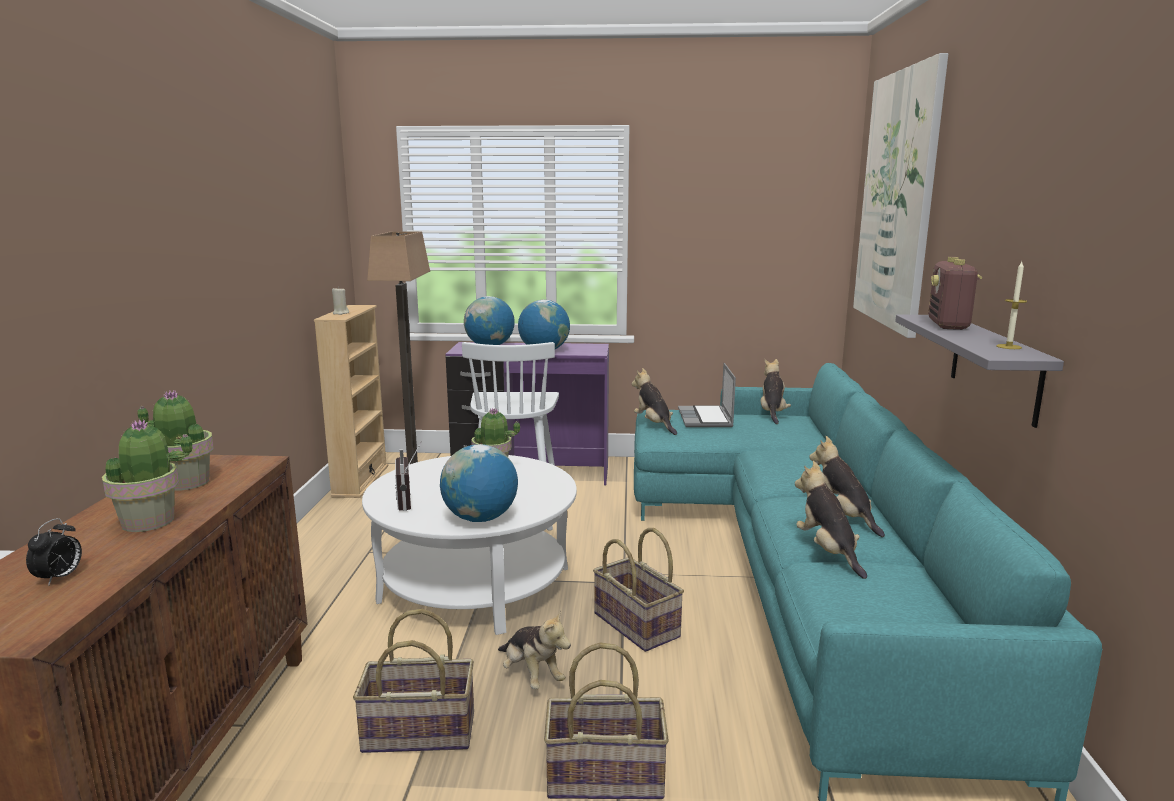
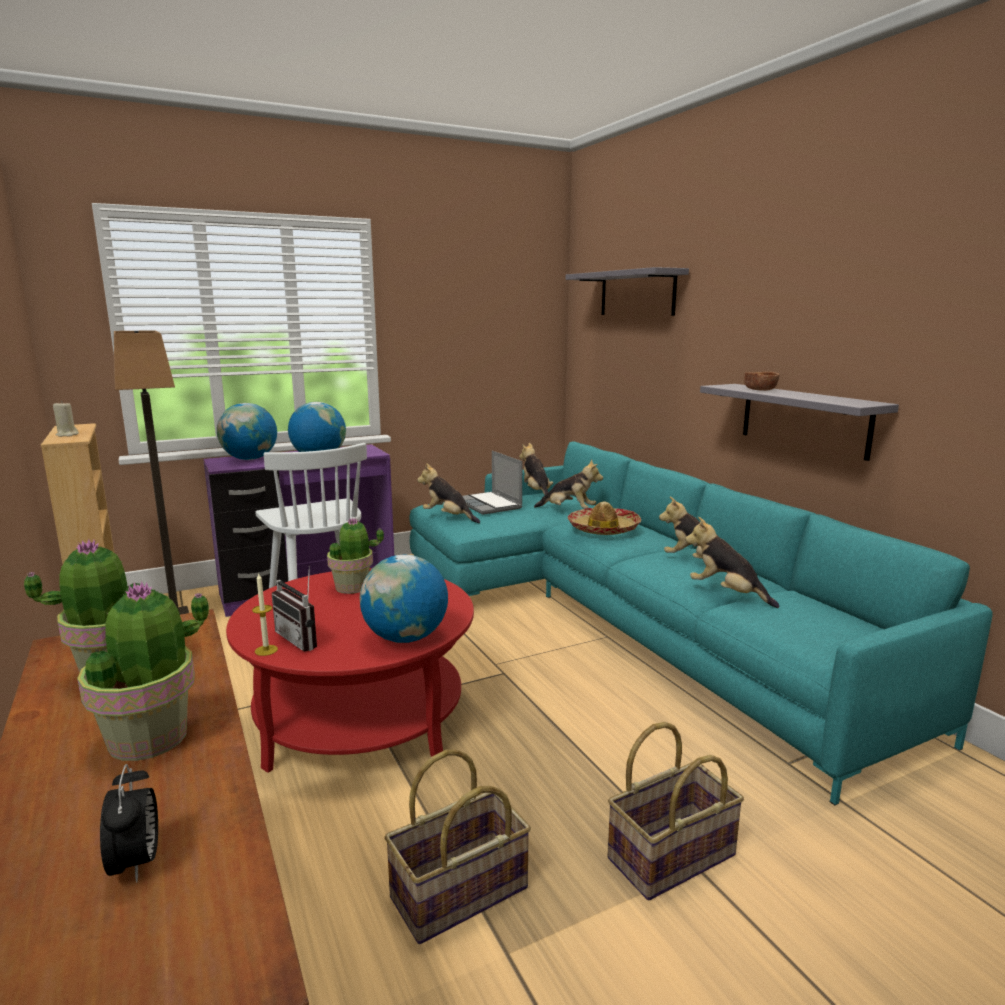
camera: 30 degrees left, 0 degrees up
(475, 584) = (360, 716): white coffee table -> red coffee table
(531, 675) = (511, 788): plush toy -> plush toy (568, 510)
(637, 625) = (555, 707): basket -> none
(788, 462) = (603, 529): none -> hat
(897, 200) = (637, 293): picture -> grey shelf
(948, 325) = (760, 389): radio -> brown bowl
(1009, 347) = (842, 399): candle -> candle (266, 650)

